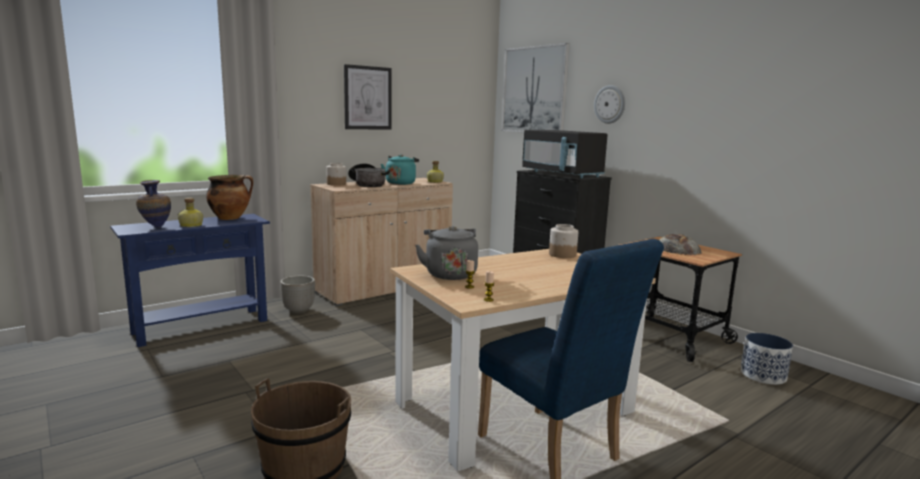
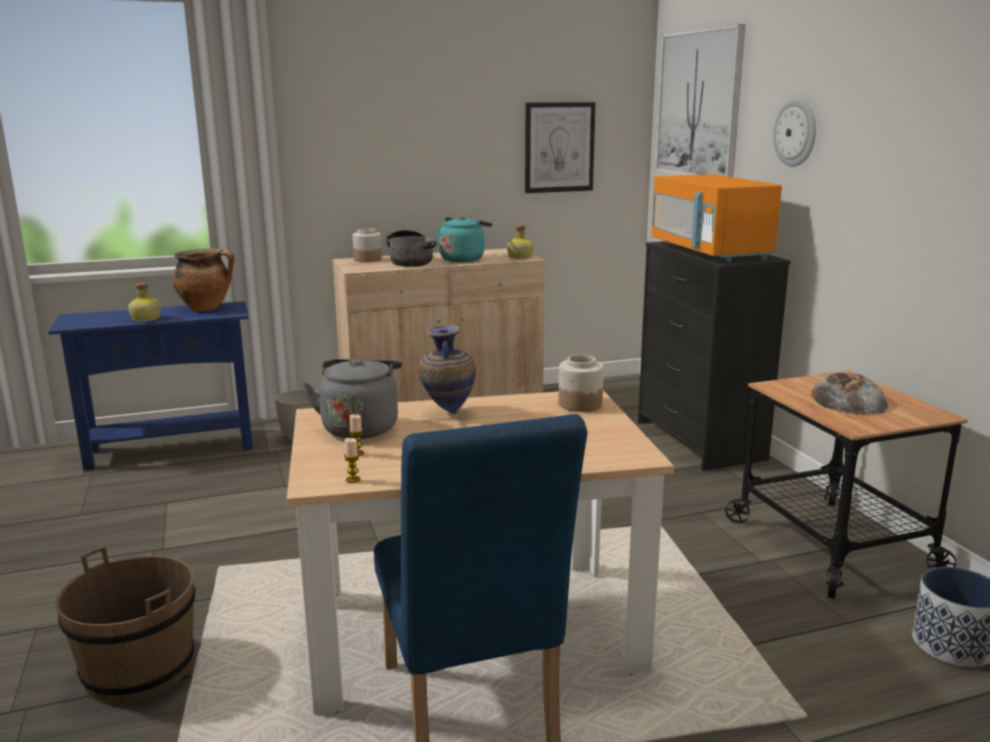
camera: 20 degrees right, 5 degrees up
(155, 227) = (102, 320): vase -> vase (447, 412)
(367, 98) = (422, 129): picture -> picture (559, 147)
(561, 174) = (709, 252): black microwave -> orange microwave

